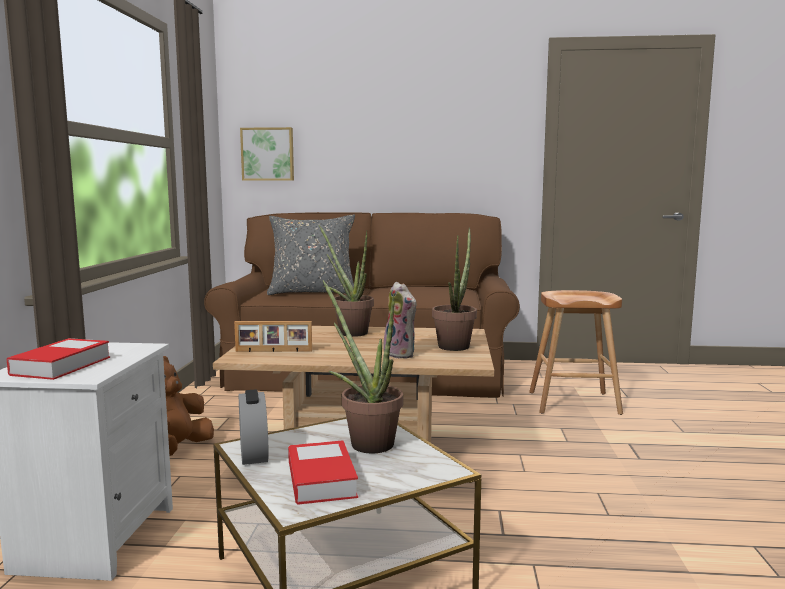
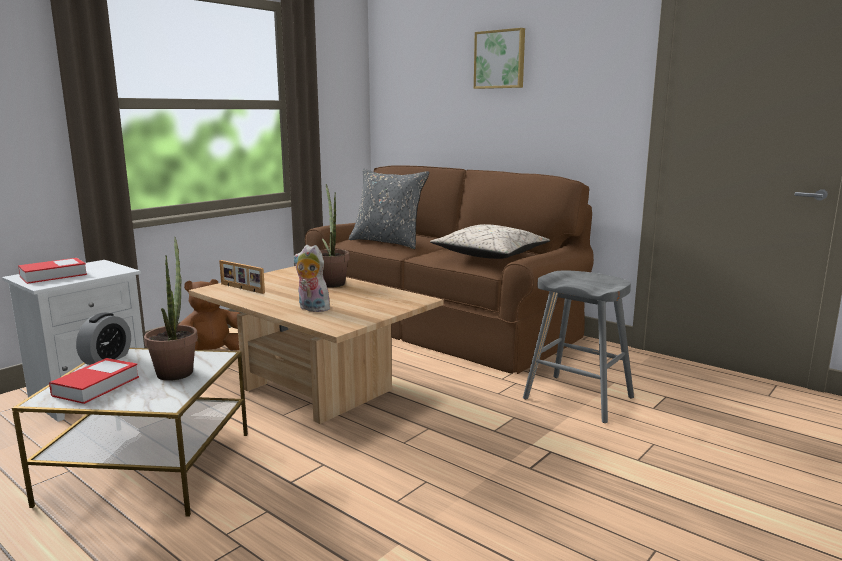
camera: 35 degrees right, 5 degrees up
(268, 154) = (401, 109): picture -> picture (500, 59)
(402, 354) = (311, 309): plush toy -> plush toy turned 120 degrees clockwise
(440, 291) = (490, 256): none -> beige pillow
(455, 345) = (372, 309): potted plant -> none
(573, 403) = (577, 398): brown stool -> grey stool

